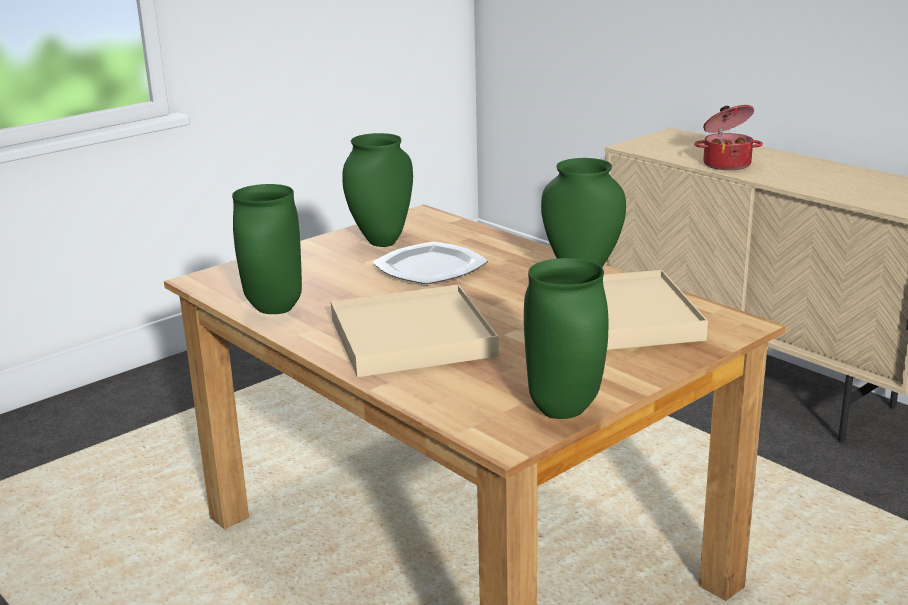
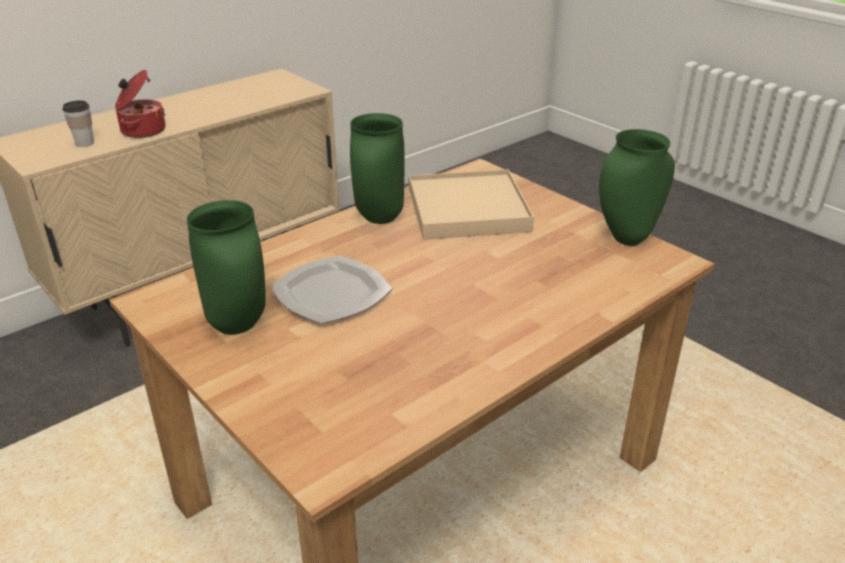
camera: 90 degrees left, 10 degrees up
(273, 309) = (430, 395): green vase -> none
(411, 337) = (506, 302): beige tray -> none
(682, 152) = (85, 143): none -> cup

